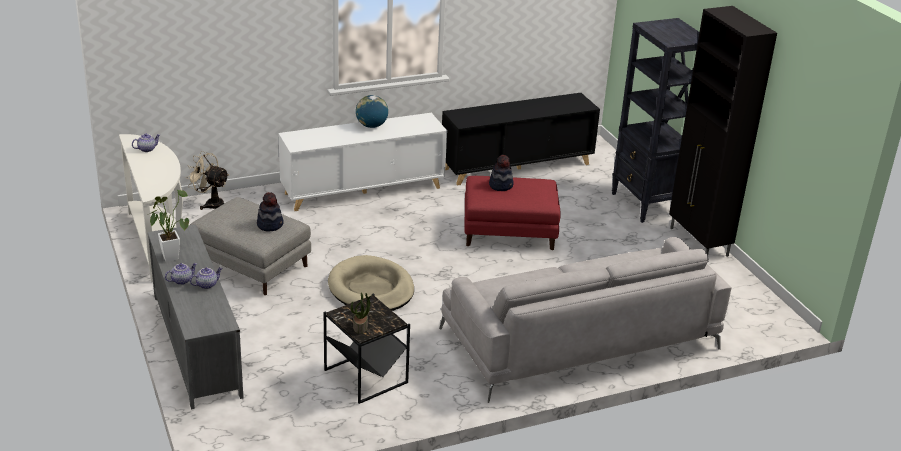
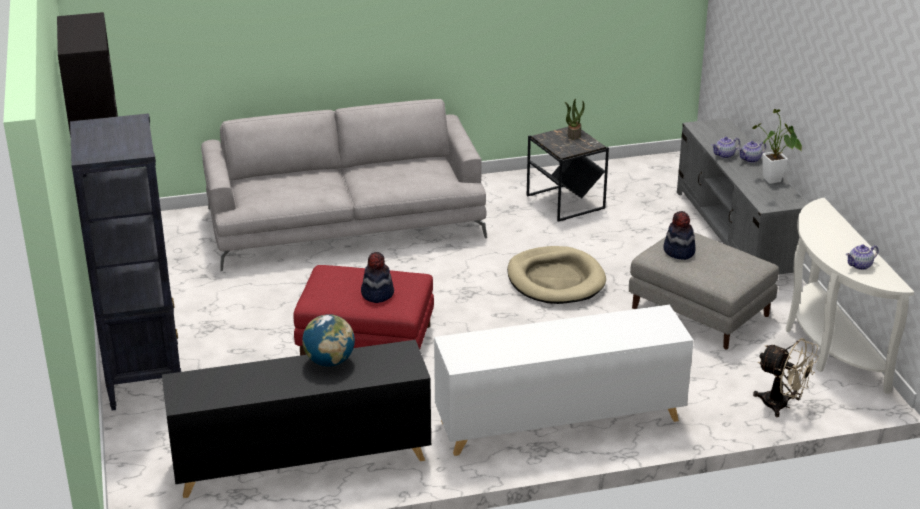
camera: 170 degrees left, 0 degrees up
(371, 126) = (550, 348): globe -> globe (329, 361)

